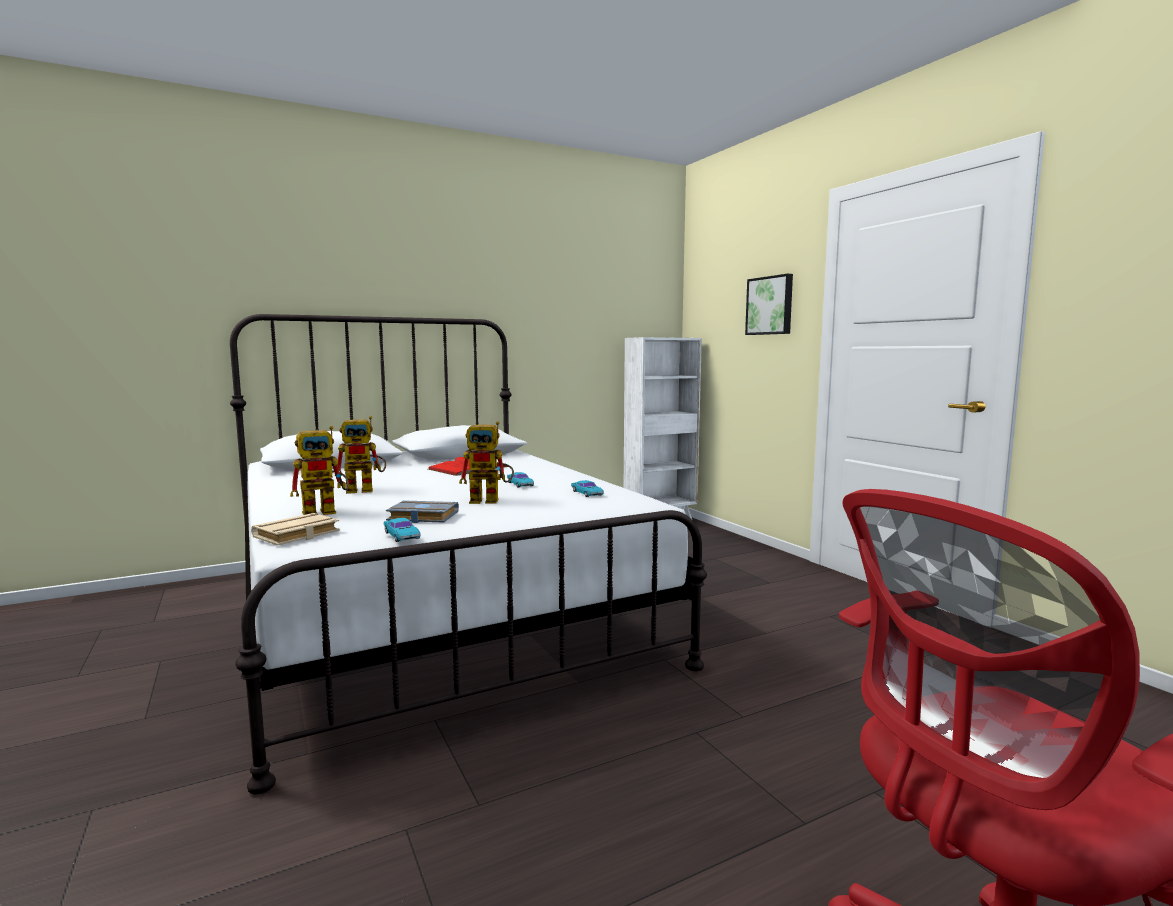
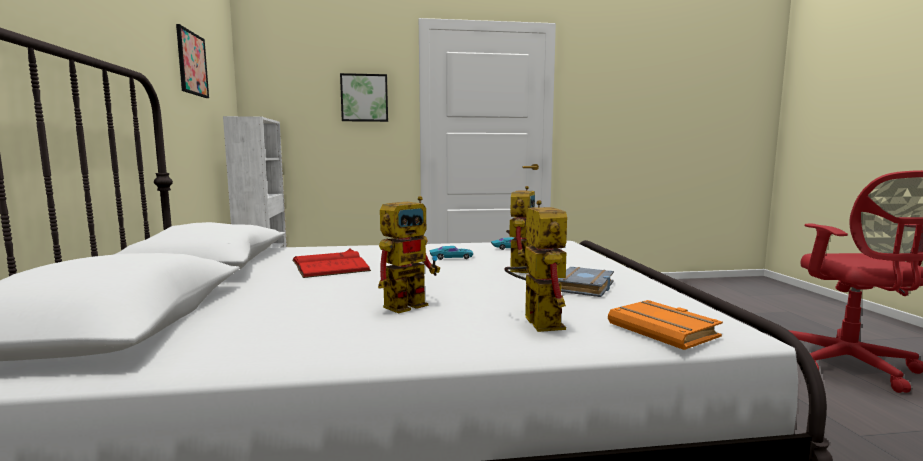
camera: 70 degrees left, 0 degrees up
(296, 535) = (666, 331): beige book -> orange book
(366, 489) = (410, 303): toy robot -> toy robot turned 45 degrees clockwise
(401, 535) = (670, 292): turquoise toy car -> none
(586, 297) = (192, 63): none -> picture

